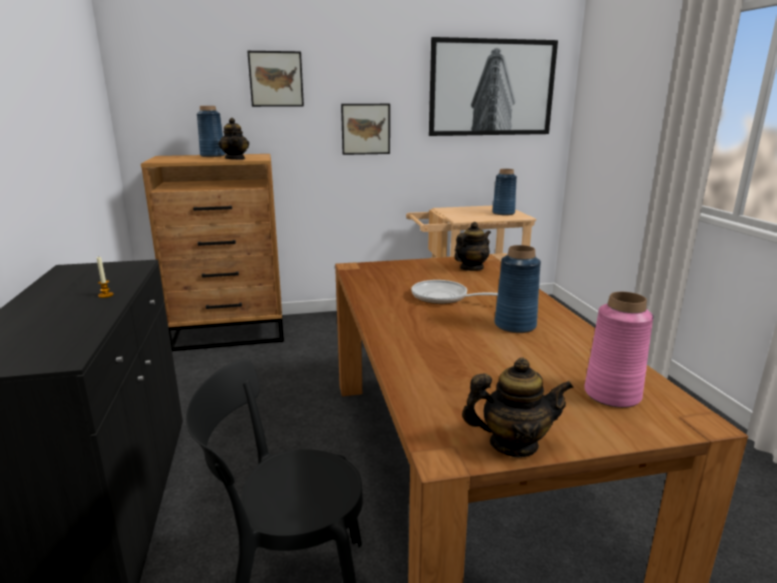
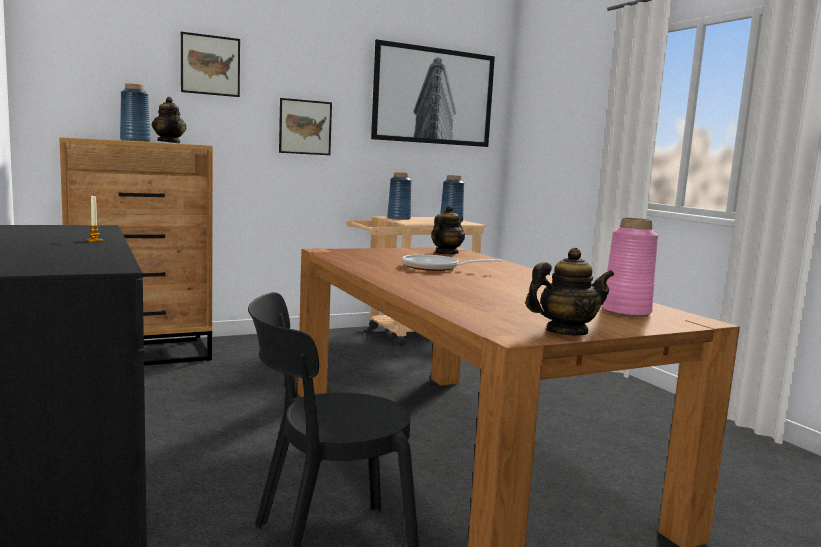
camera: 15 degrees left, 10 degrees down
(515, 325) = (516, 282): blue vase -> blue vase (399, 218)

